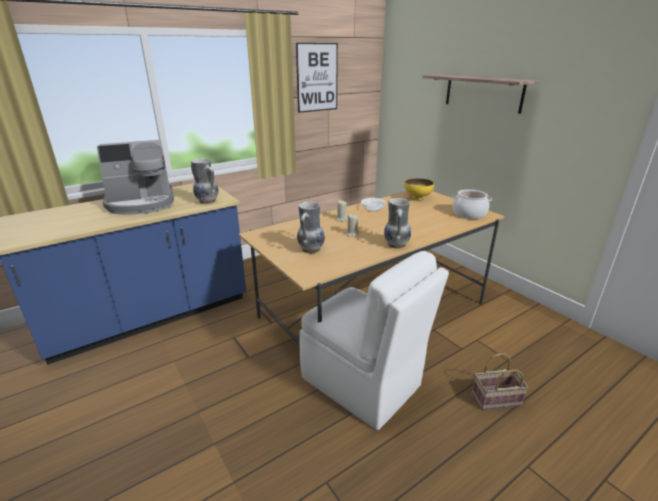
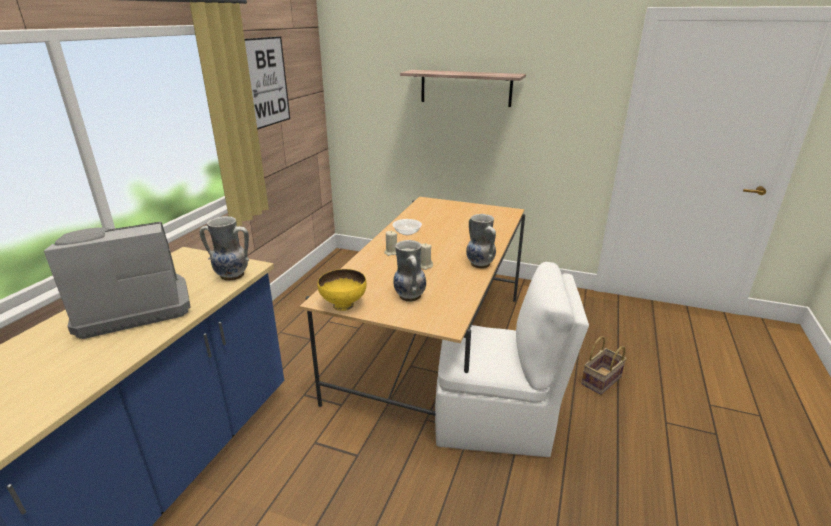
camera: 35 degrees left, 0 degrees up
(141, 203) = (133, 307): coffee machine -> coffee machine turned 150 degrees counterclockwise
(417, 199) = (433, 210): yellow bowl -> yellow bowl (344, 305)
(469, 214) = (496, 214): cooking pot -> none

